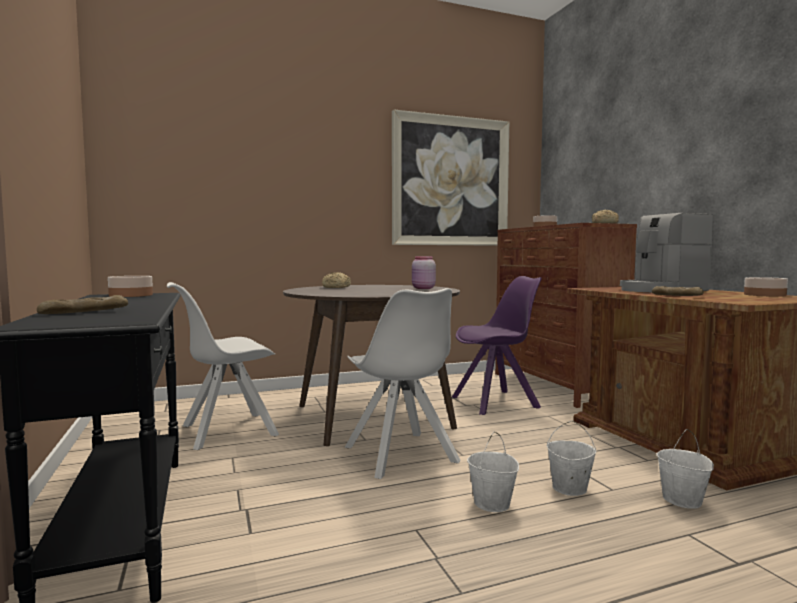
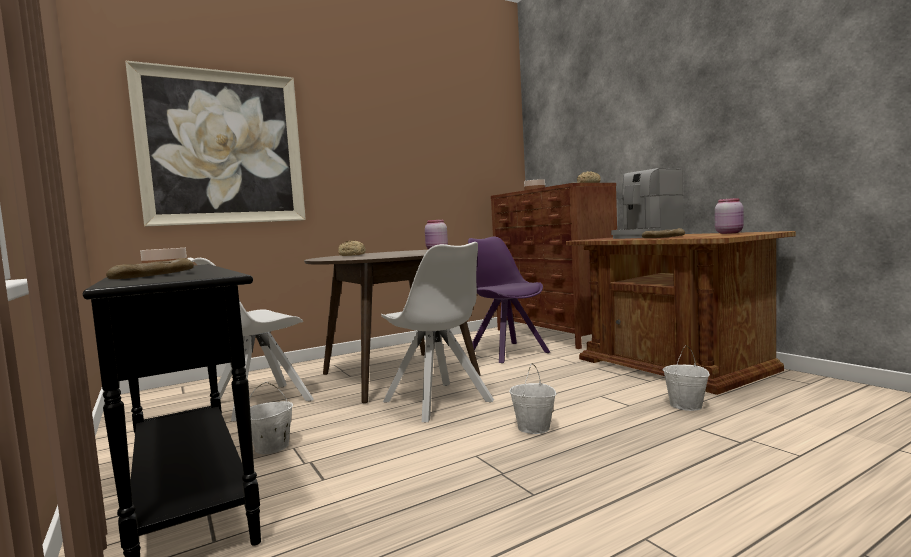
camera: 10 degrees left, 0 degrees up
(450, 181) = (445, 152): picture -> picture (222, 148)
(496, 402) = (507, 352): purple chair -> purple chair turned 90 degrees counterclockwise
(569, 488) = (594, 409): white bucket -> white bucket (272, 447)
(765, 295) = (729, 233): bowl -> pink jar

